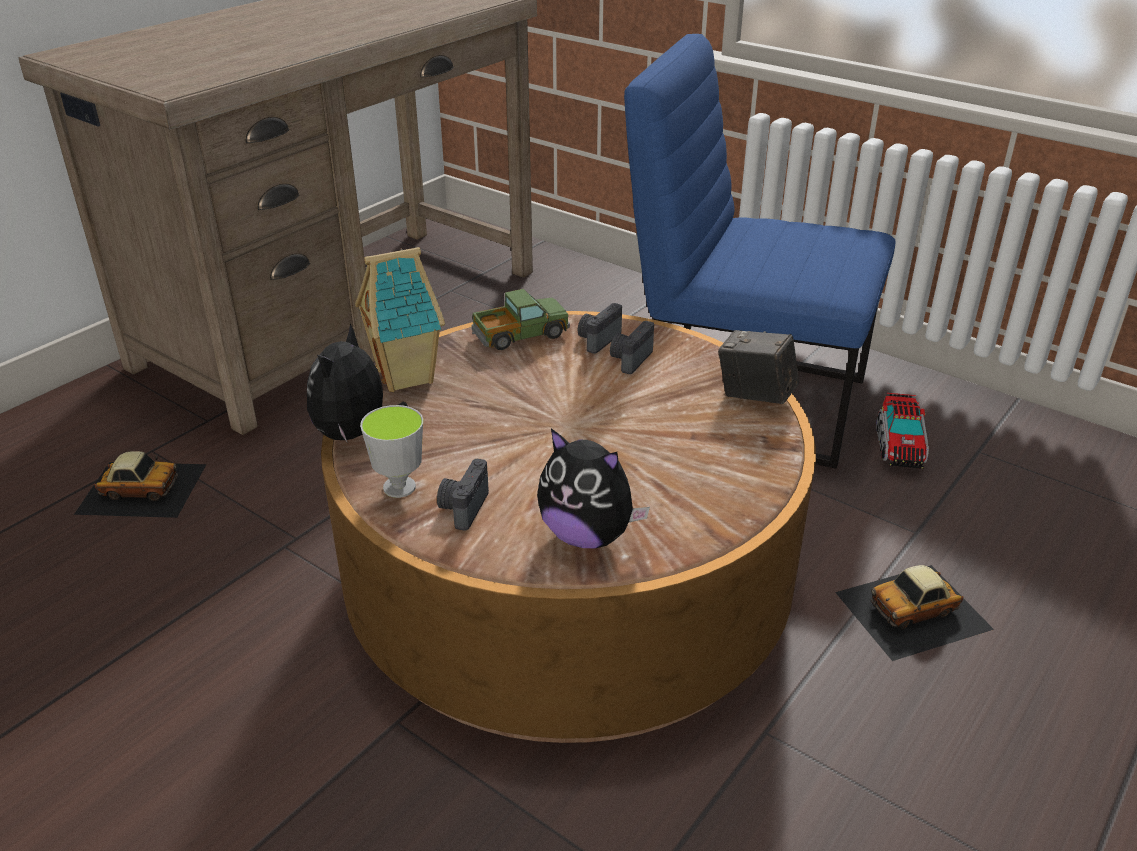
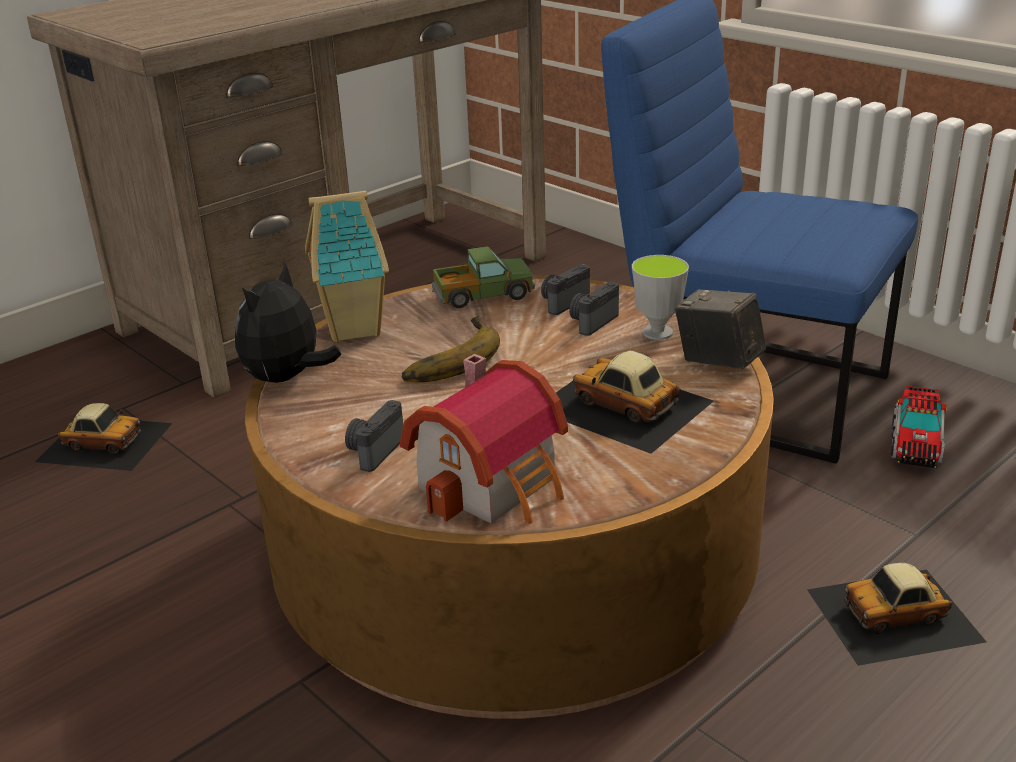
camera: 10 degrees right, 5 degrees down
(399, 487) = (315, 429): cup -> cup (657, 333)
(504, 404) = (447, 358): none -> banana
(587, 535) = (496, 484): plush toy -> toy house
(682, 446) = (623, 405): none -> toy car

